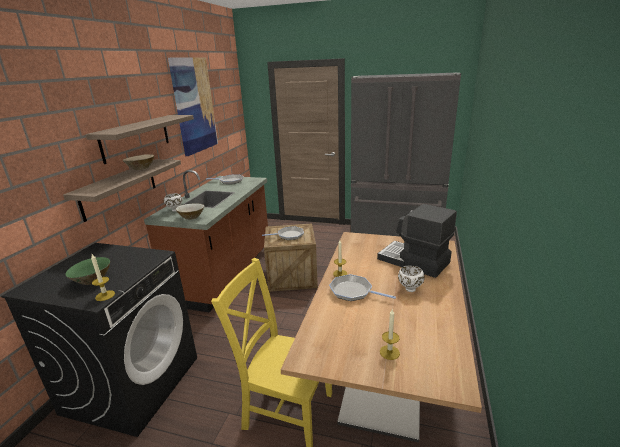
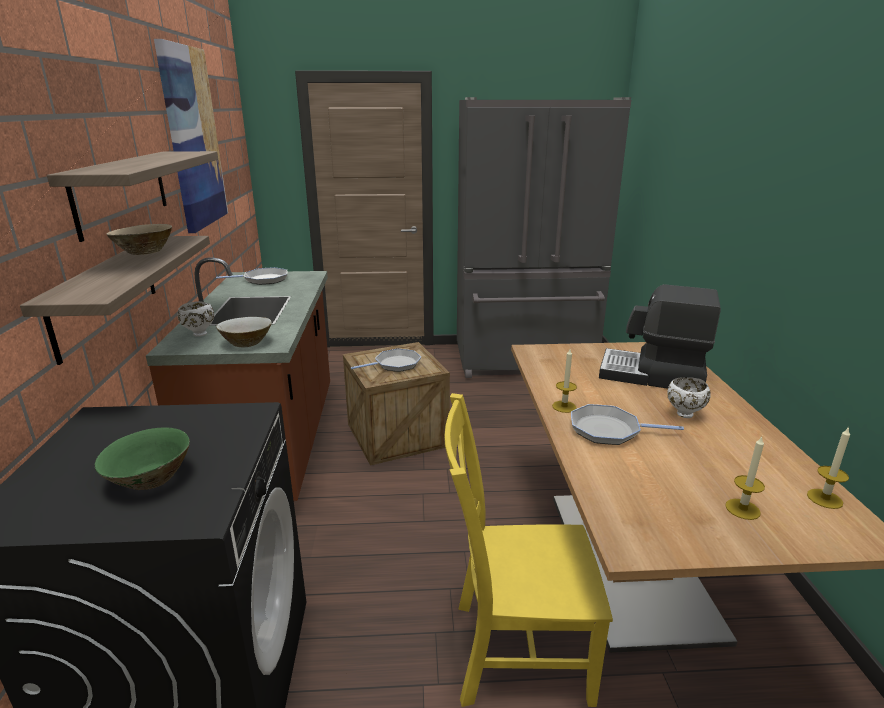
camera: 20 degrees left, 0 degrees up
(105, 295) = (211, 503): candle -> candle (824, 498)

